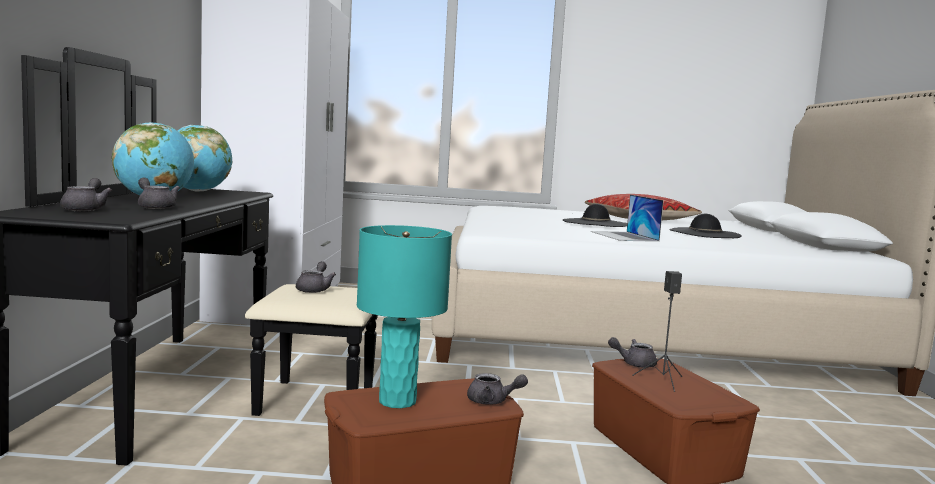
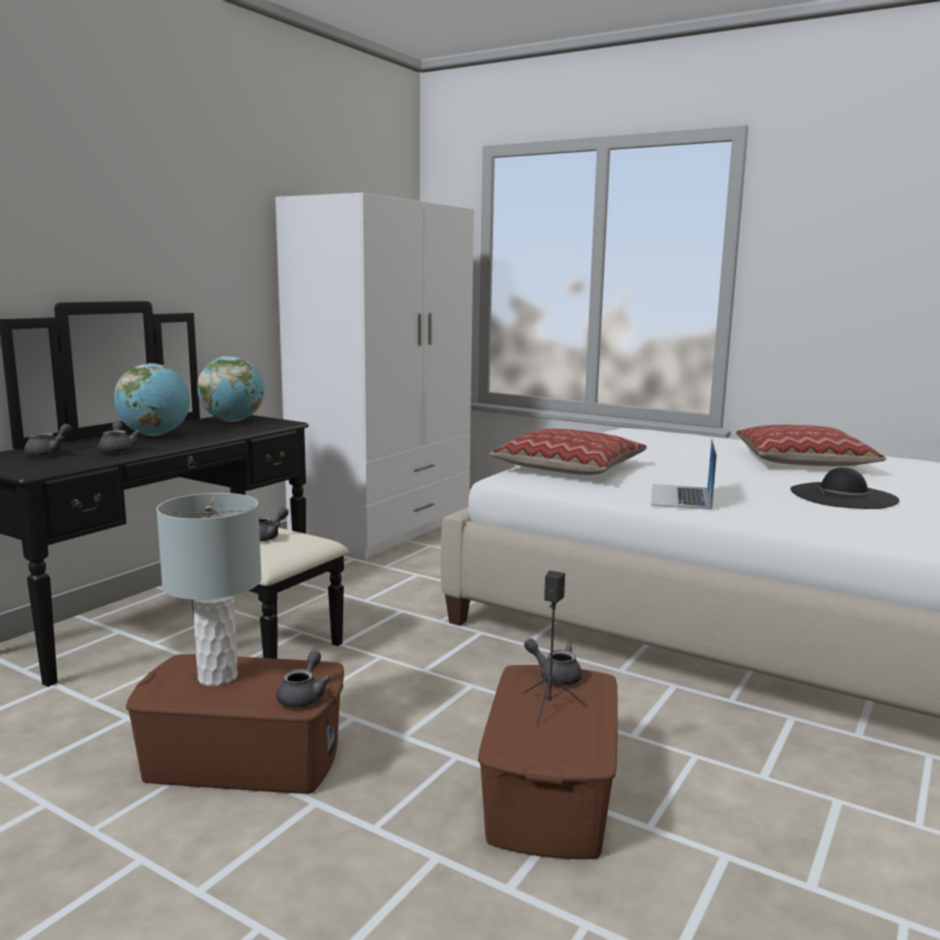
camera: 30 degrees right, 5 degrees up
(397, 401) = (217, 677): turquoise table lamp -> grey table lamp
(492, 401) = (303, 696): grey teapot -> grey teapot turned 120 degrees counterclockwise
(514, 225) = (569, 468): none -> pillow
(595, 223) = (701, 468): black hat -> none

